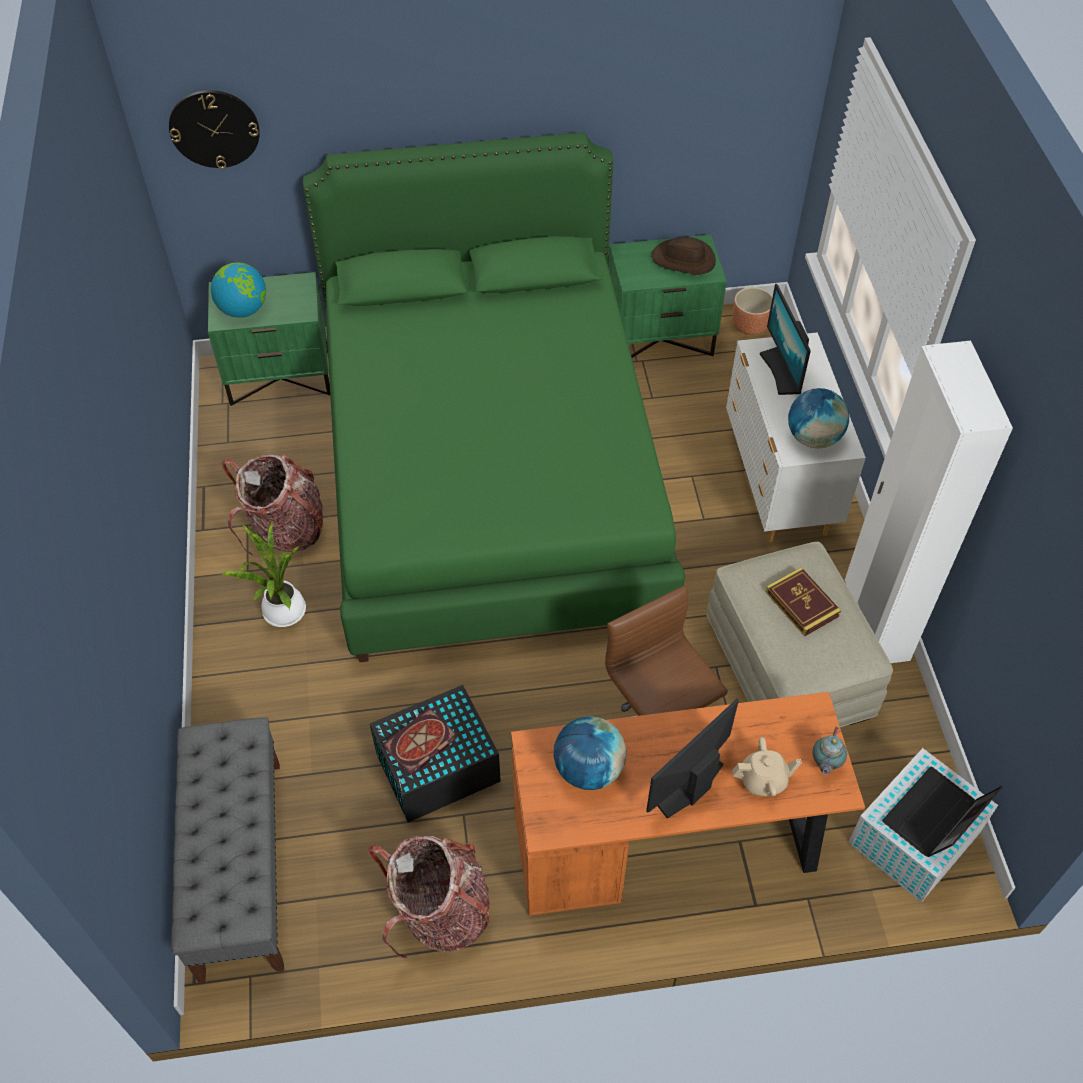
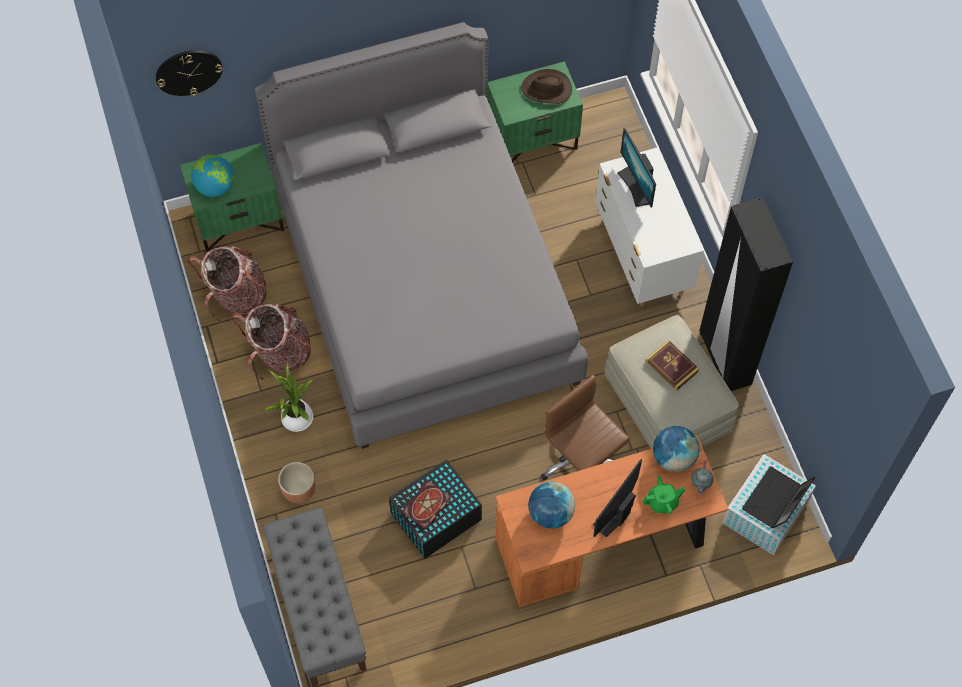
camera: 10 degrees left, 10 degrees up
(440, 912) = (460, 614): backpack -> backpack (236, 295)
(490, 476) = (424, 283): green bed -> grey bed
(750, 326) = (602, 117): brown planter -> brown planter (299, 489)
(763, 780) = (662, 502): beige teapot -> green teapot
(813, 438) = (665, 240): globe -> globe (673, 457)
(875, 622) = (724, 359): white wardrobe -> black wardrobe

